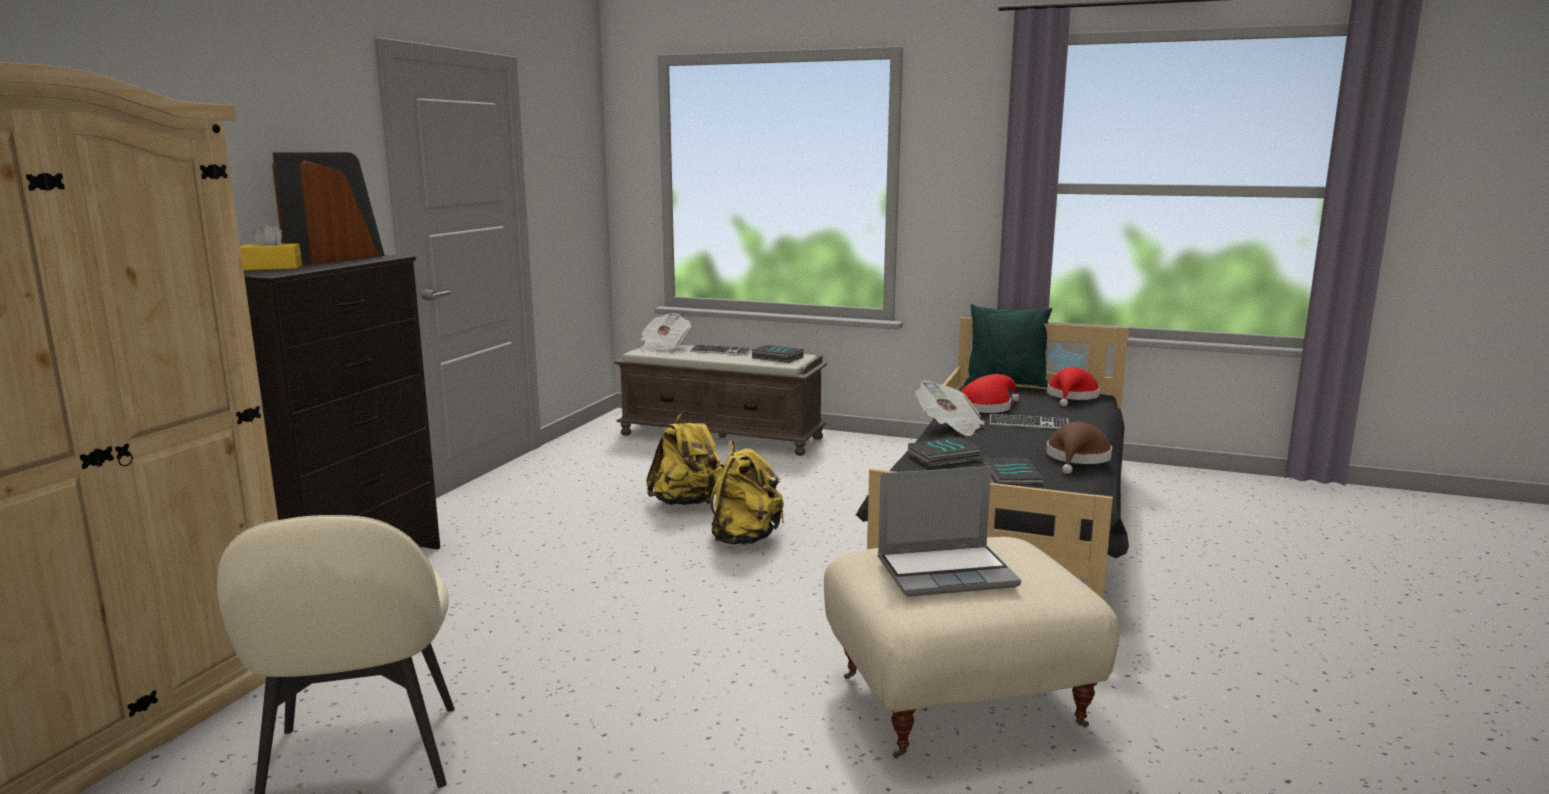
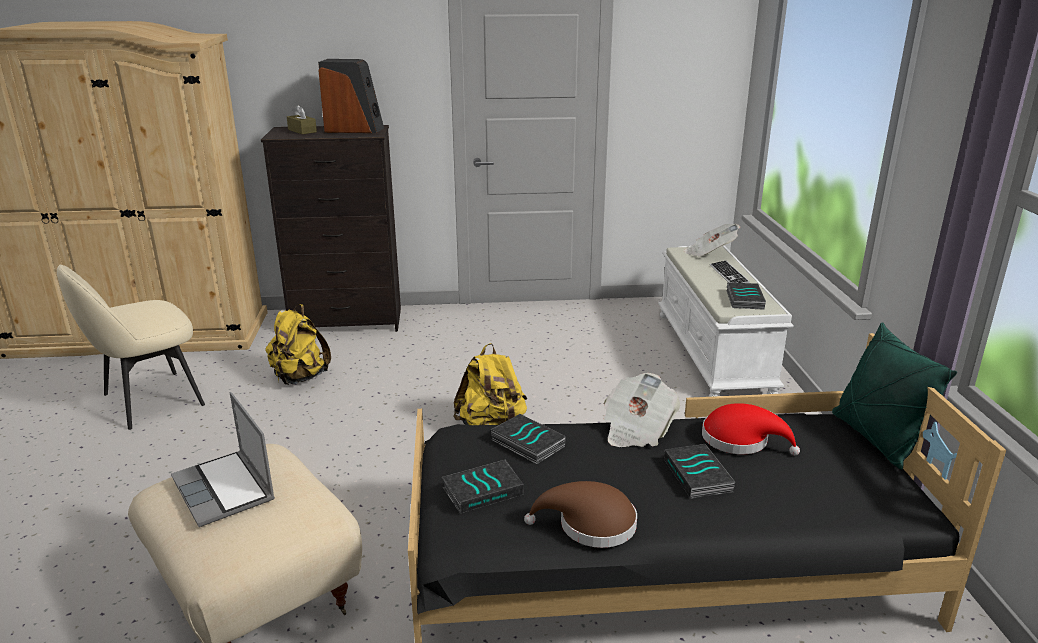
camera: 65 degrees right, 10 degrees up
(271, 267) = (302, 131): yellow tissue box -> brown tissue box
(688, 503) = (542, 384): yellow backpack -> yellow backpack (299, 378)
(723, 436) = (714, 353): brown bench -> white bench
(1028, 424) = (699, 476): keyboard -> book
(1072, 397) = (871, 493): red hat -> none

